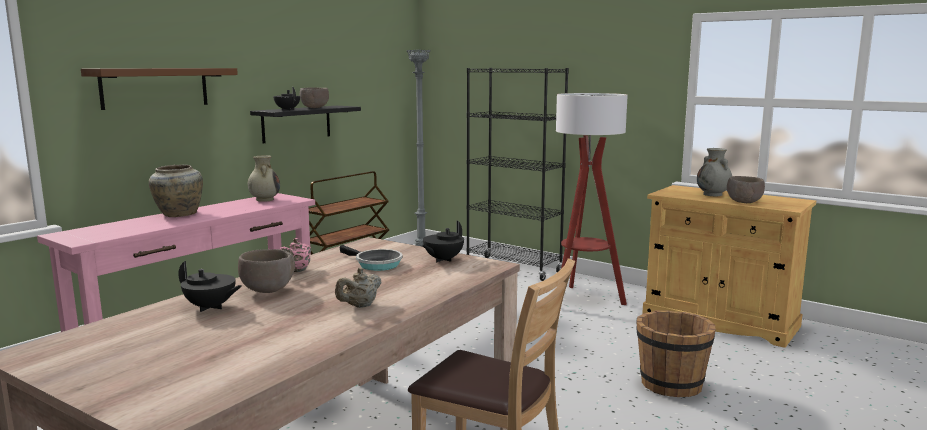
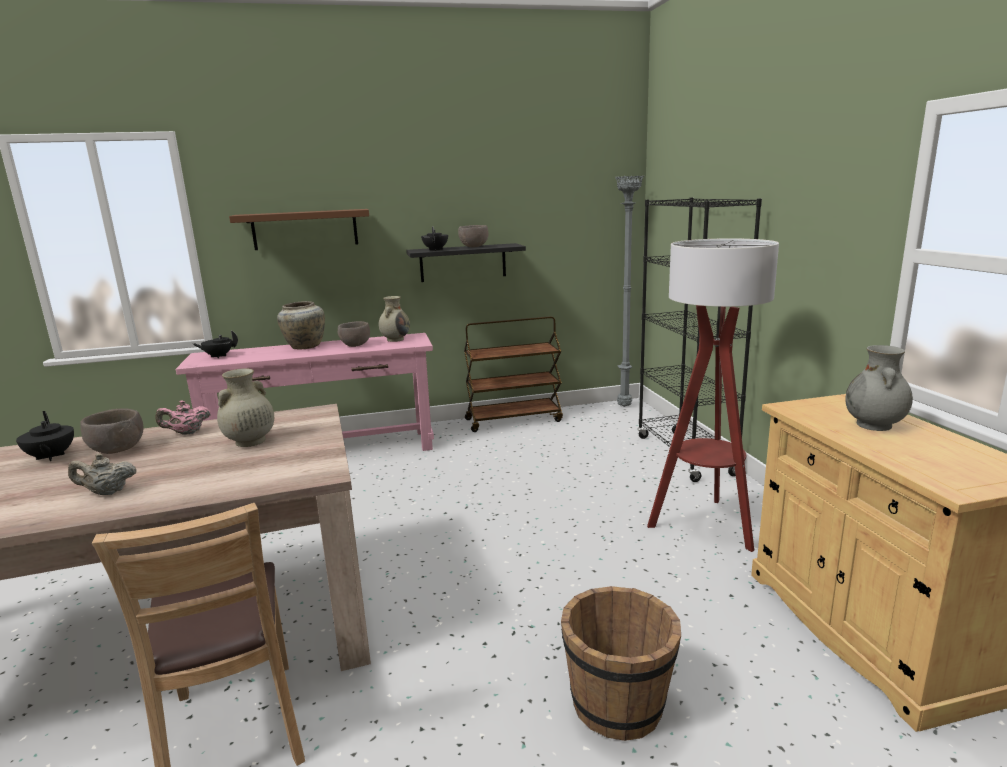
camera: 40 degrees right, 5 degrees up
(375, 264) = (249, 442): frying pan -> beige vase
(442, 260) = (307, 452): black teapot -> black teapot (218, 356)
(743, 202) = (891, 454): brown bowl -> brown bowl (355, 345)

